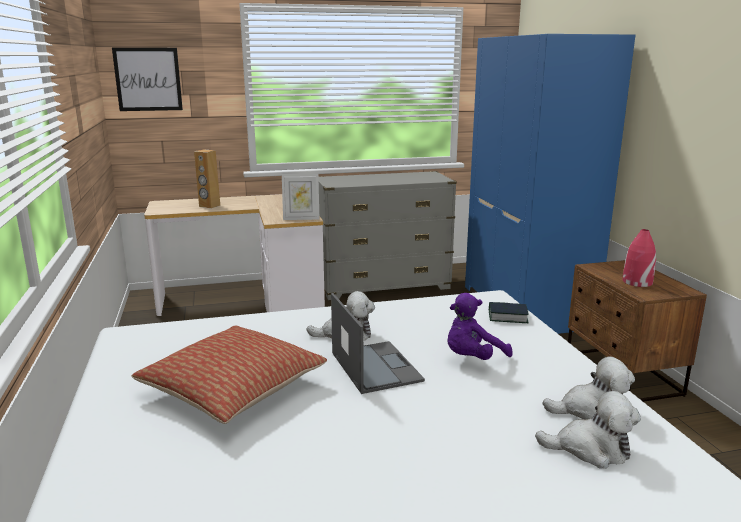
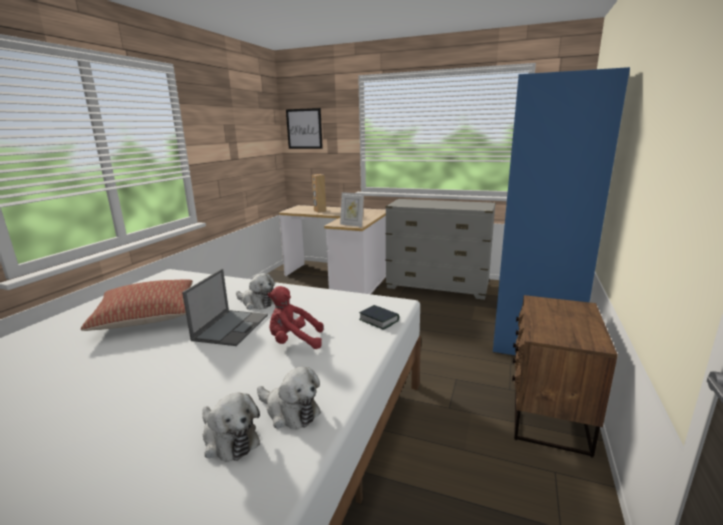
camera: 35 degrees right, 0 degrees up
(472, 358) = (294, 342): purple plush toy -> red plush toy
(637, 282) = (556, 323): red vase -> none

